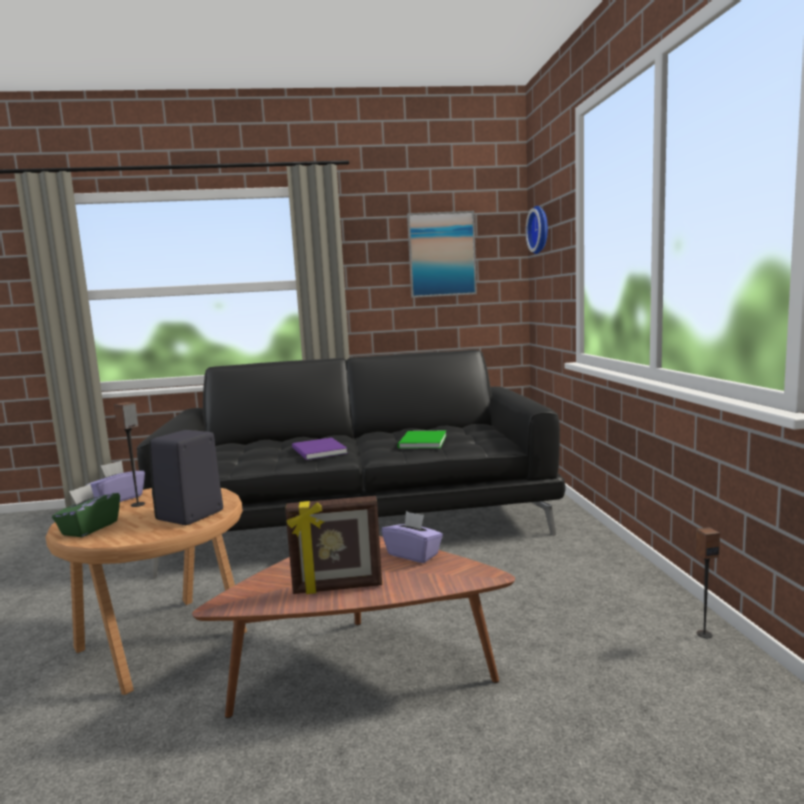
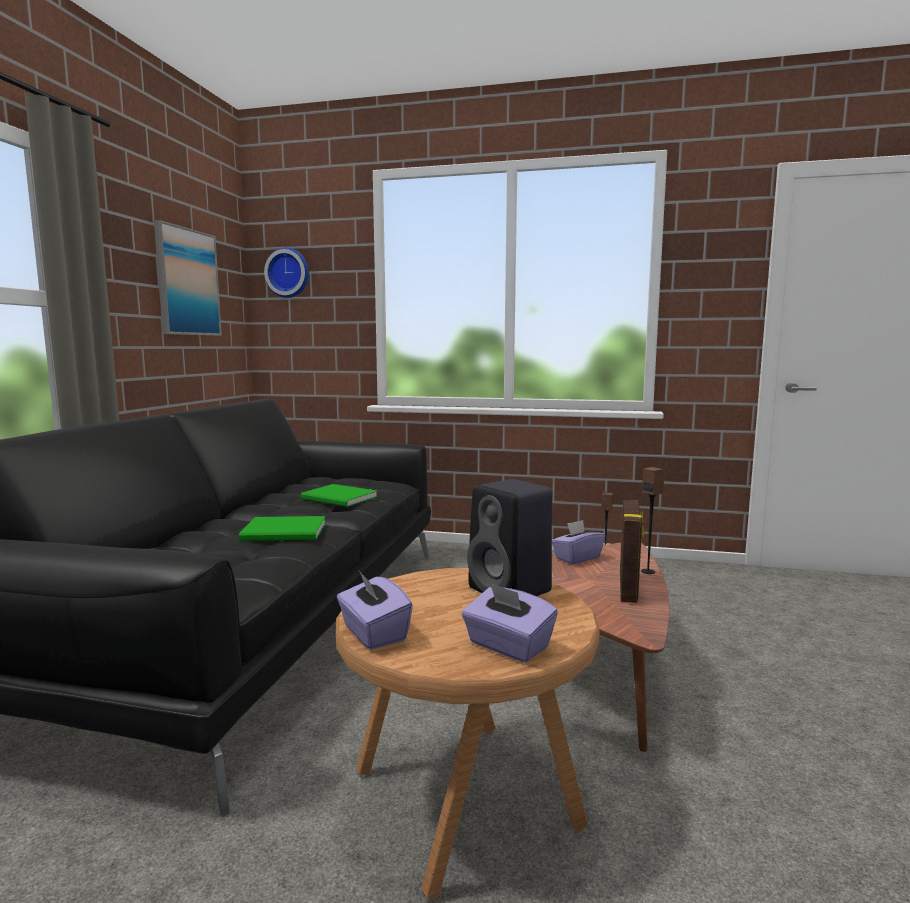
camera: 70 degrees left, 0 degrees up
(89, 528) = (507, 646): green tissue box -> purple tissue box
(138, 504) = (424, 619): speaker -> speaker (648, 571)
(318, 451) = (286, 532): purple book -> green book

